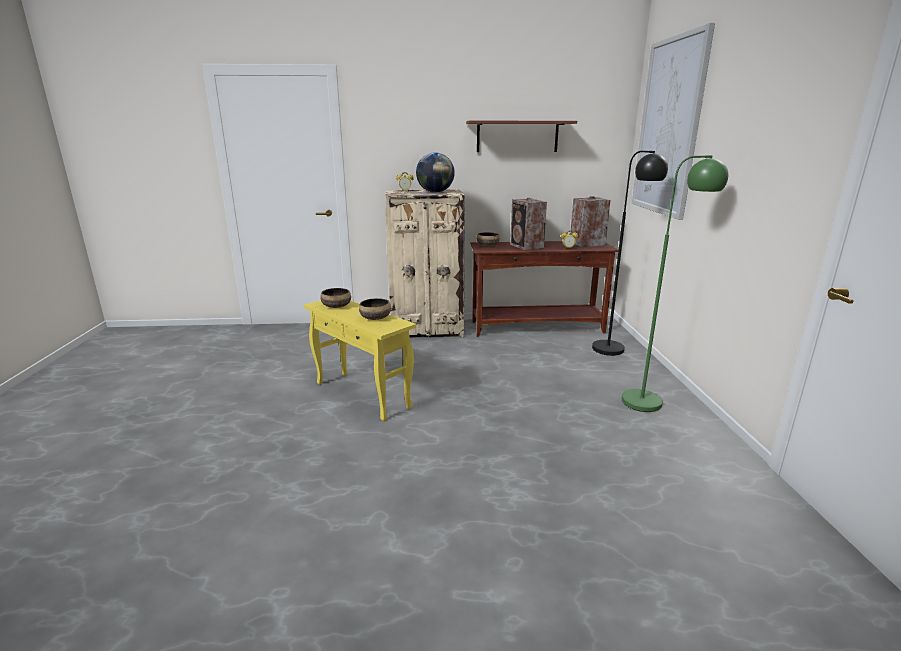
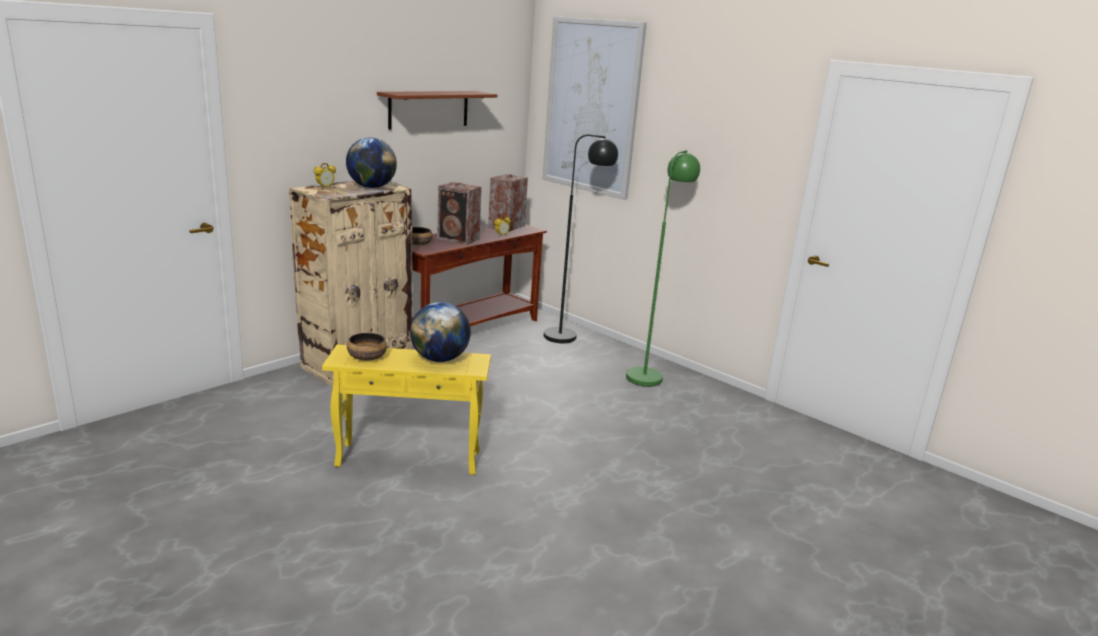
camera: 45 degrees left, 0 degrees up
(375, 318) = (440, 359): bowl -> globe

